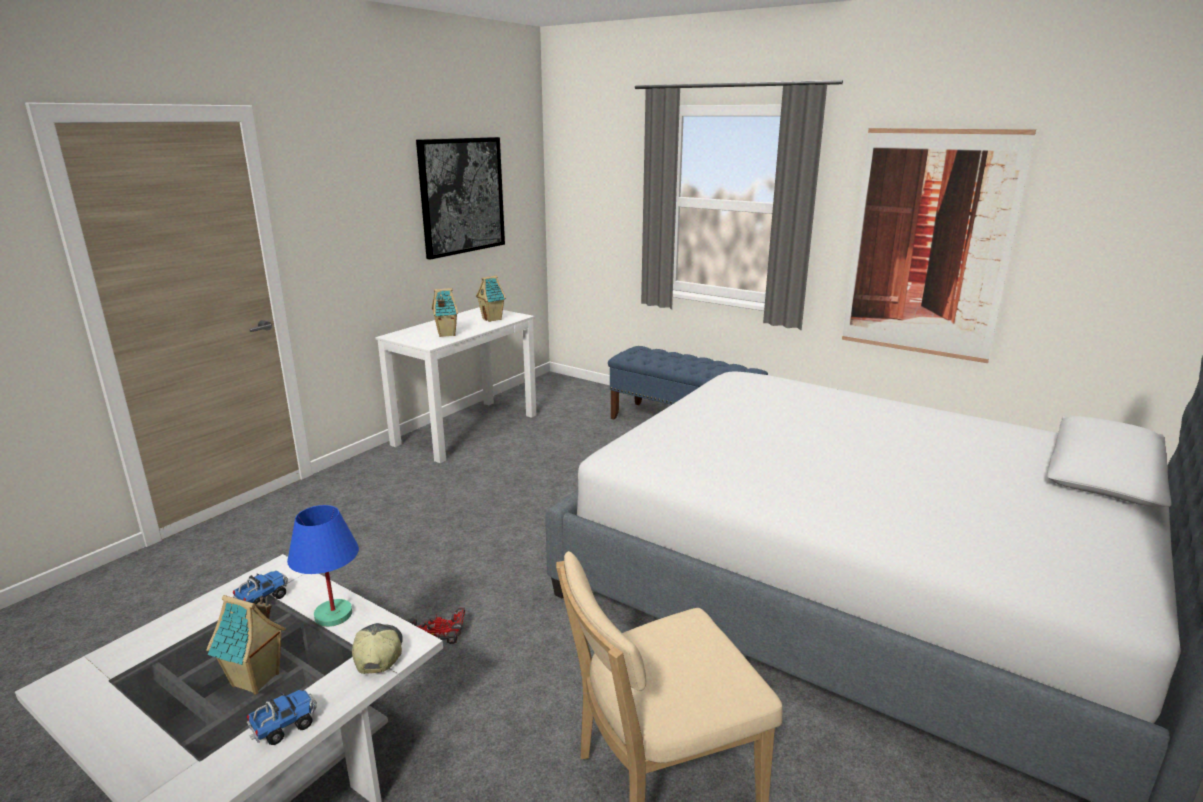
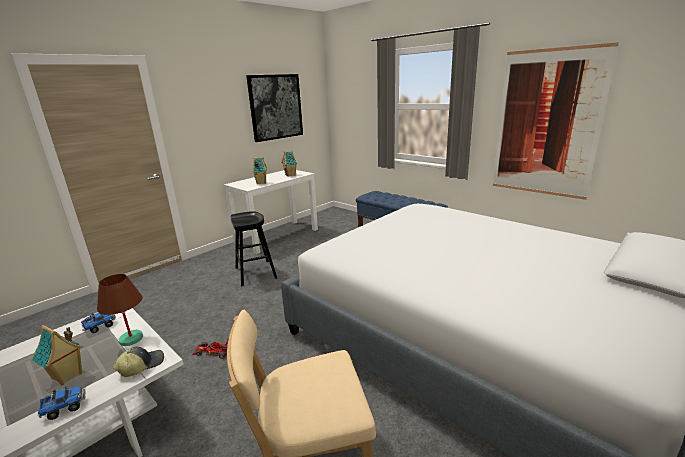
camera: 10 degrees right, 0 degrees up
(333, 615) = (130, 339): blue table lamp -> brown table lamp
(378, 654) = (141, 365): cap -> cap turned 45 degrees clockwise
(452, 497) = (255, 273): none -> black stool

